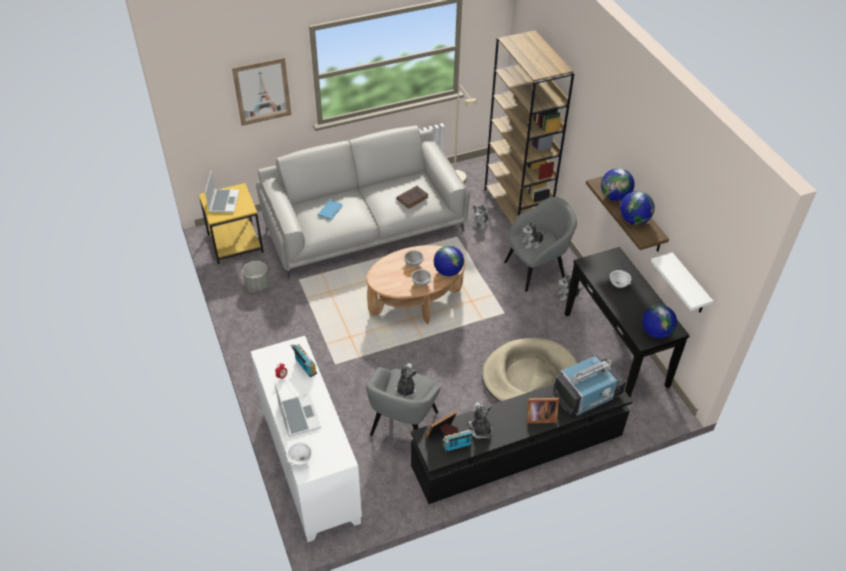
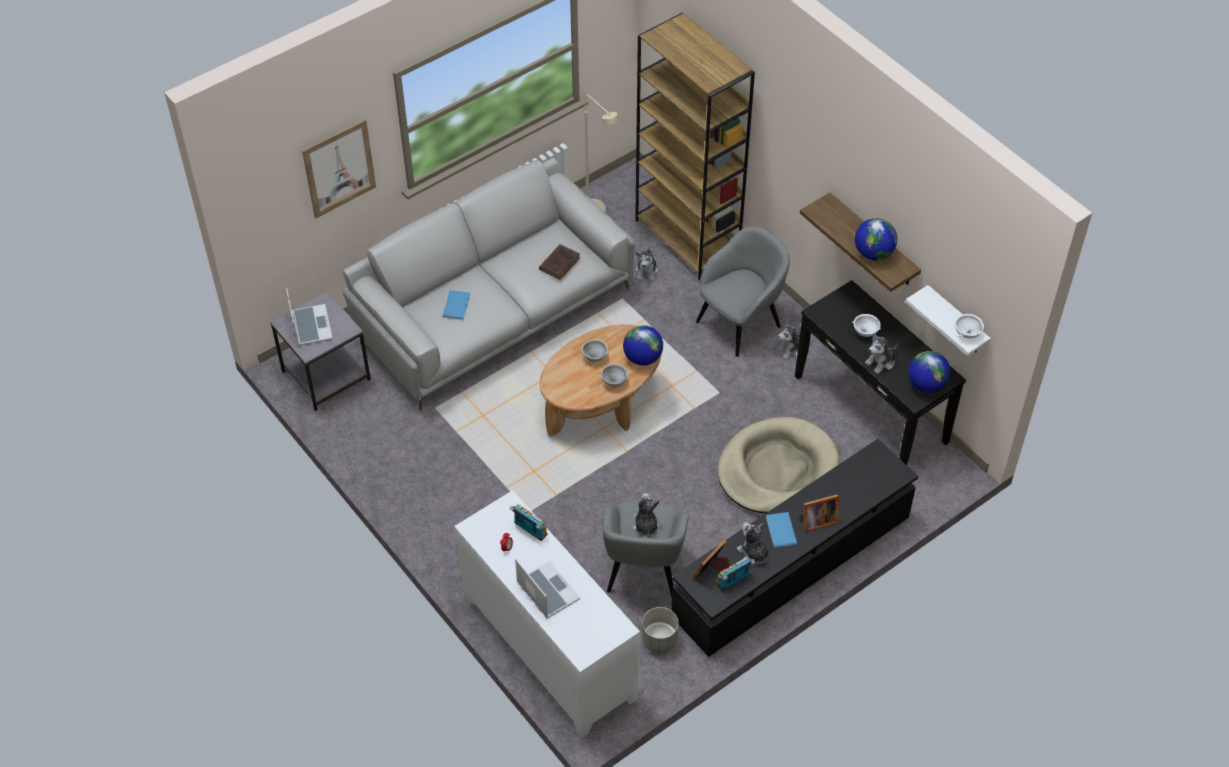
camera: 15 degrees left, 5 degrees up
(235, 242) = (326, 374): yellow side table -> grey side table
(257, 285) = (382, 428): grey planter -> grey planter (659, 640)
(300, 460) = (571, 642): white bowl -> white bowl (967, 333)
(507, 417) = (780, 531): none -> blue book
(532, 242) = (735, 293): plush toy -> plush toy (881, 362)
(587, 395) = (864, 480): television -> none
(615, 197) = (842, 226): globe -> none

